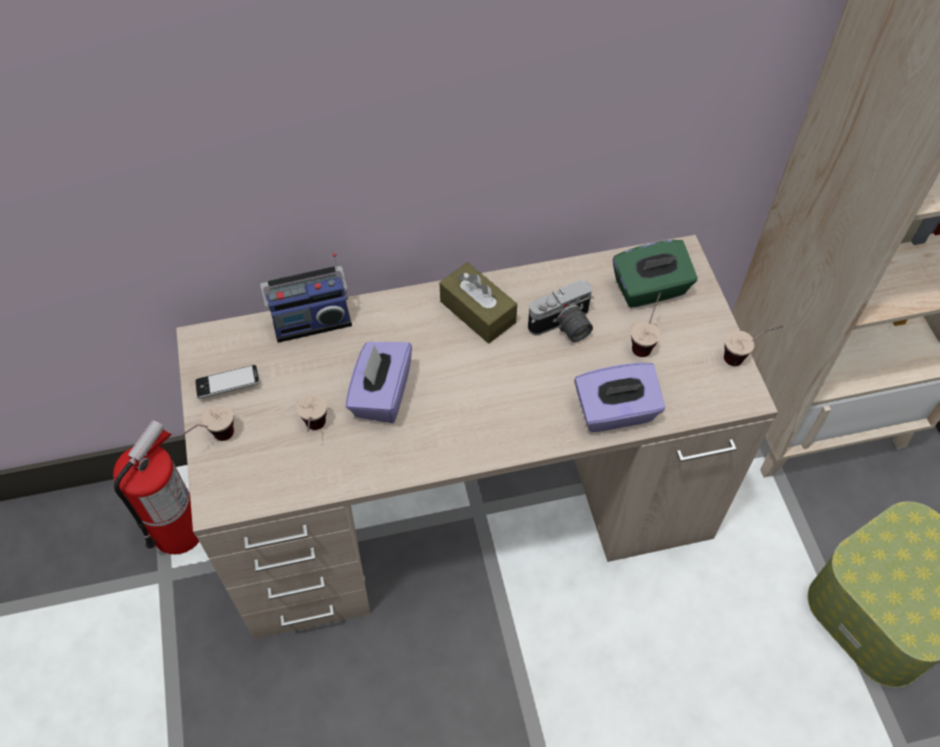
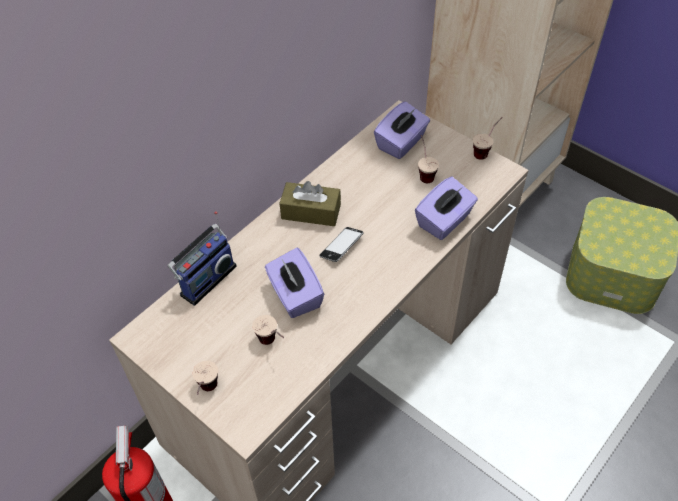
camera: 35 degrees left, 5 degrees down
(228, 384) = (183, 352): phone -> phone (341, 247)
(564, 328) = (371, 192): camera -> none
(650, 289) = (401, 143): green tissue box -> purple tissue box

